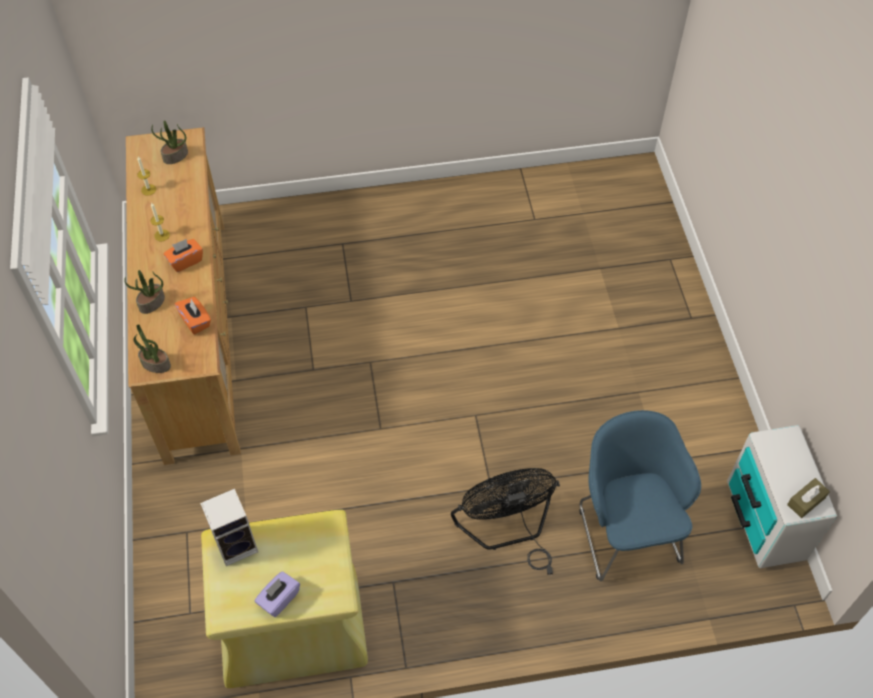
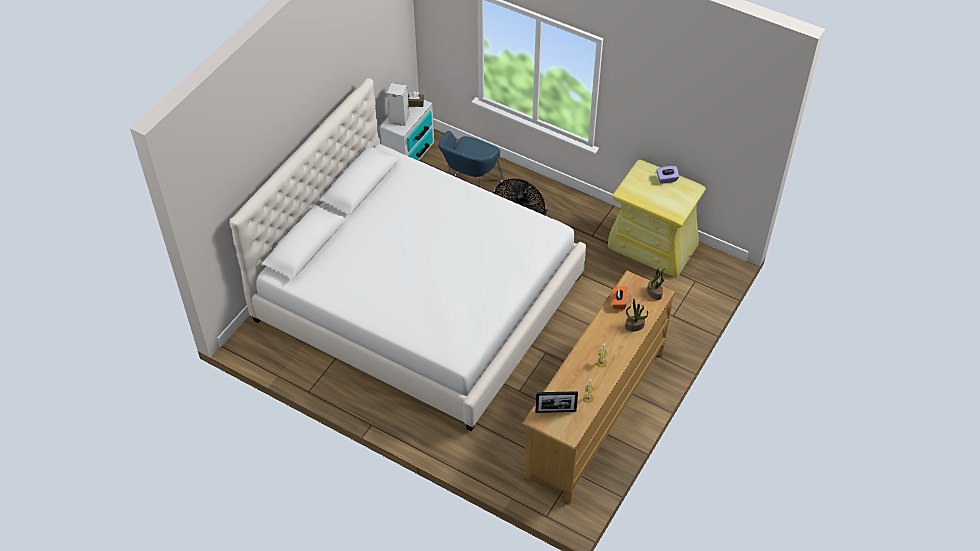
camera: 140 degrees left, 5 degrees down
(175, 156) = (555, 411): potted plant -> picture frame
(185, 261) = (599, 338): orange tissue box -> none
(238, 544) = (669, 208): speaker -> speaker (398, 119)
(522, 332) = (418, 298): none -> white bed

